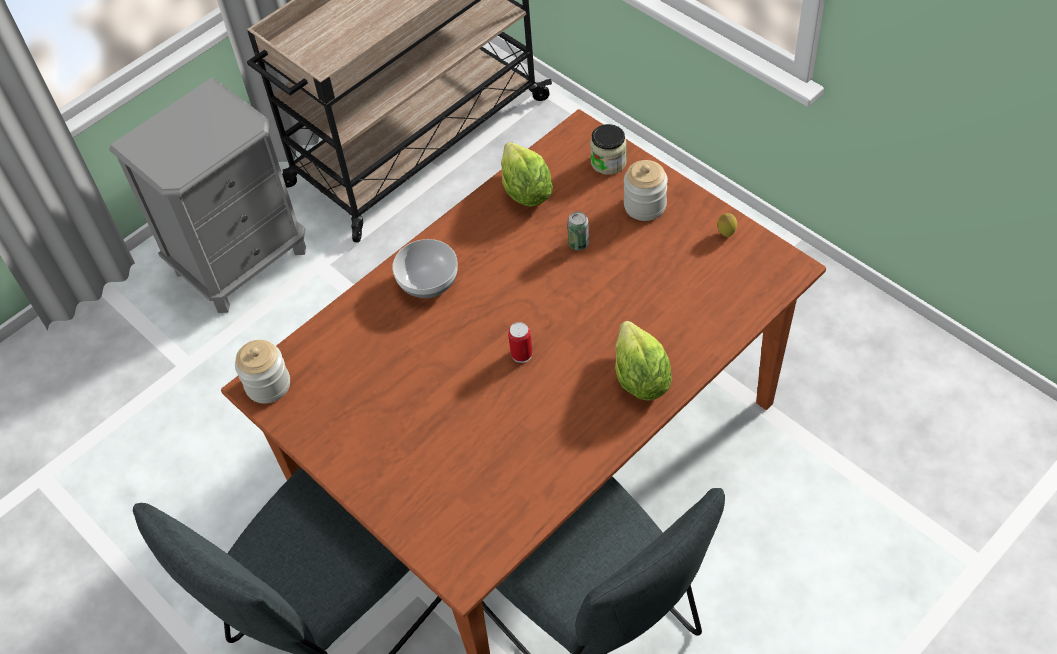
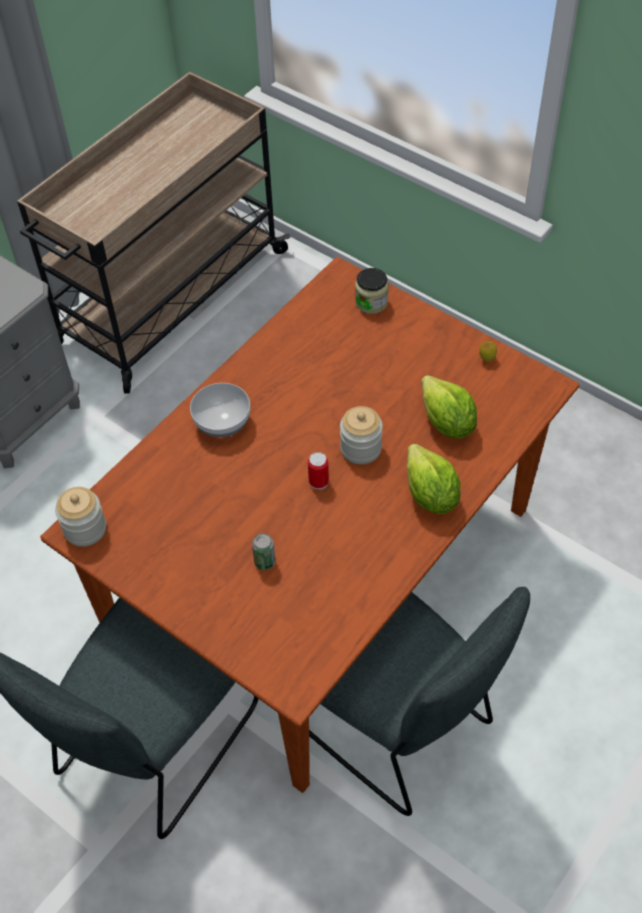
camera: 10 degrees left, 0 degrees up
(525, 192) = (300, 334): lettuce -> lettuce (446, 423)
(578, 243) = (355, 378): can -> can (265, 562)
(645, 205) = (410, 339): jar -> jar (361, 448)

